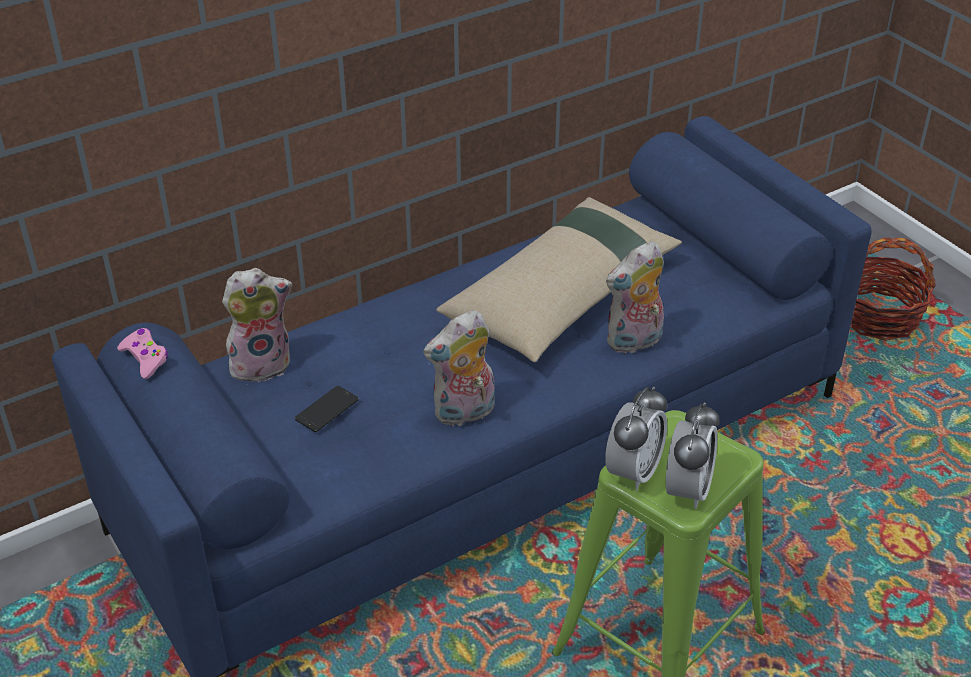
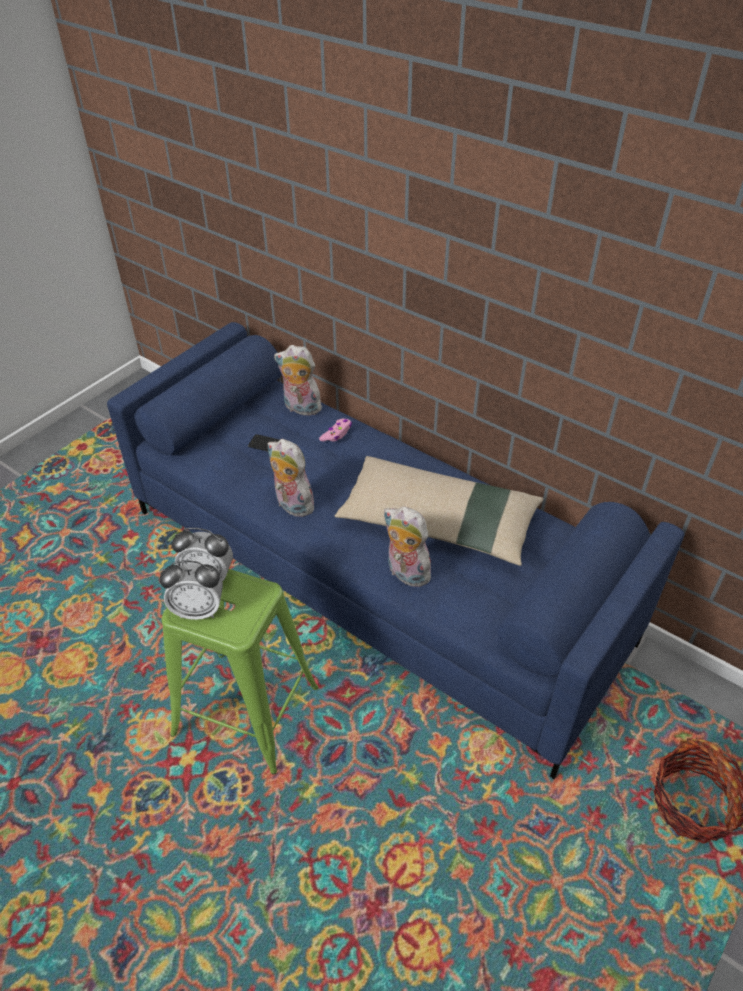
camera: 70 degrees right, 5 degrees up
(145, 358) = (234, 349): pink game controller -> pink game controller (337, 434)
(262, 363) = (300, 408): plush toy -> plush toy turned 150 degrees clockwise

